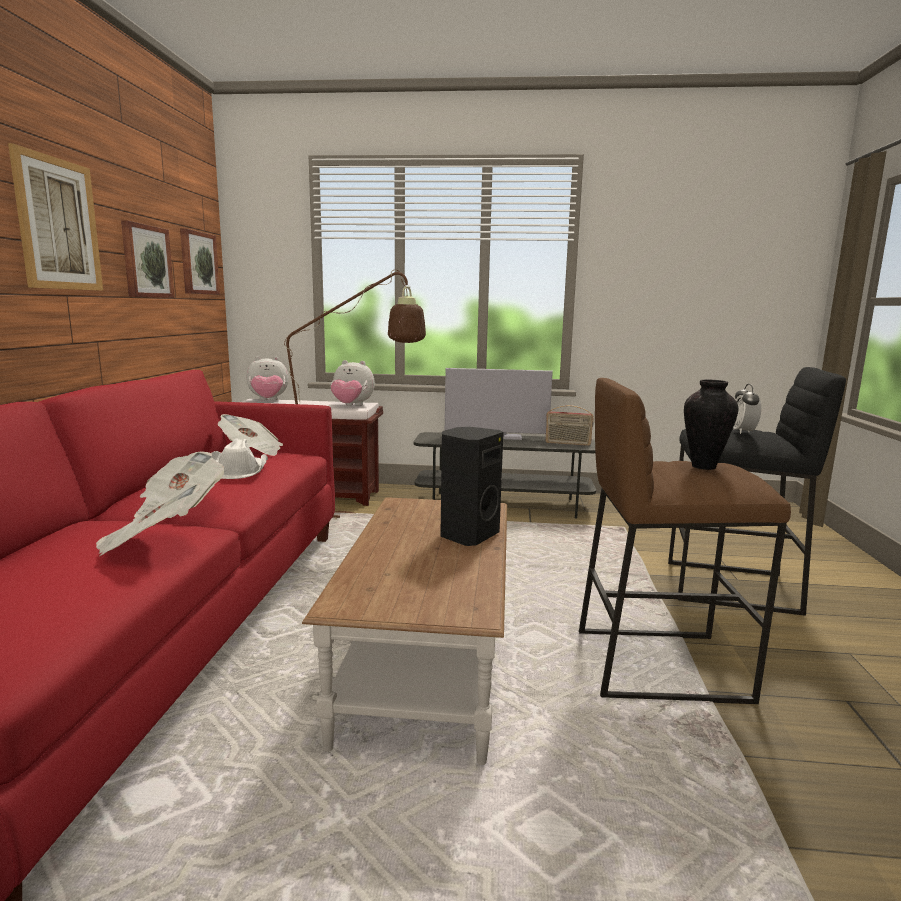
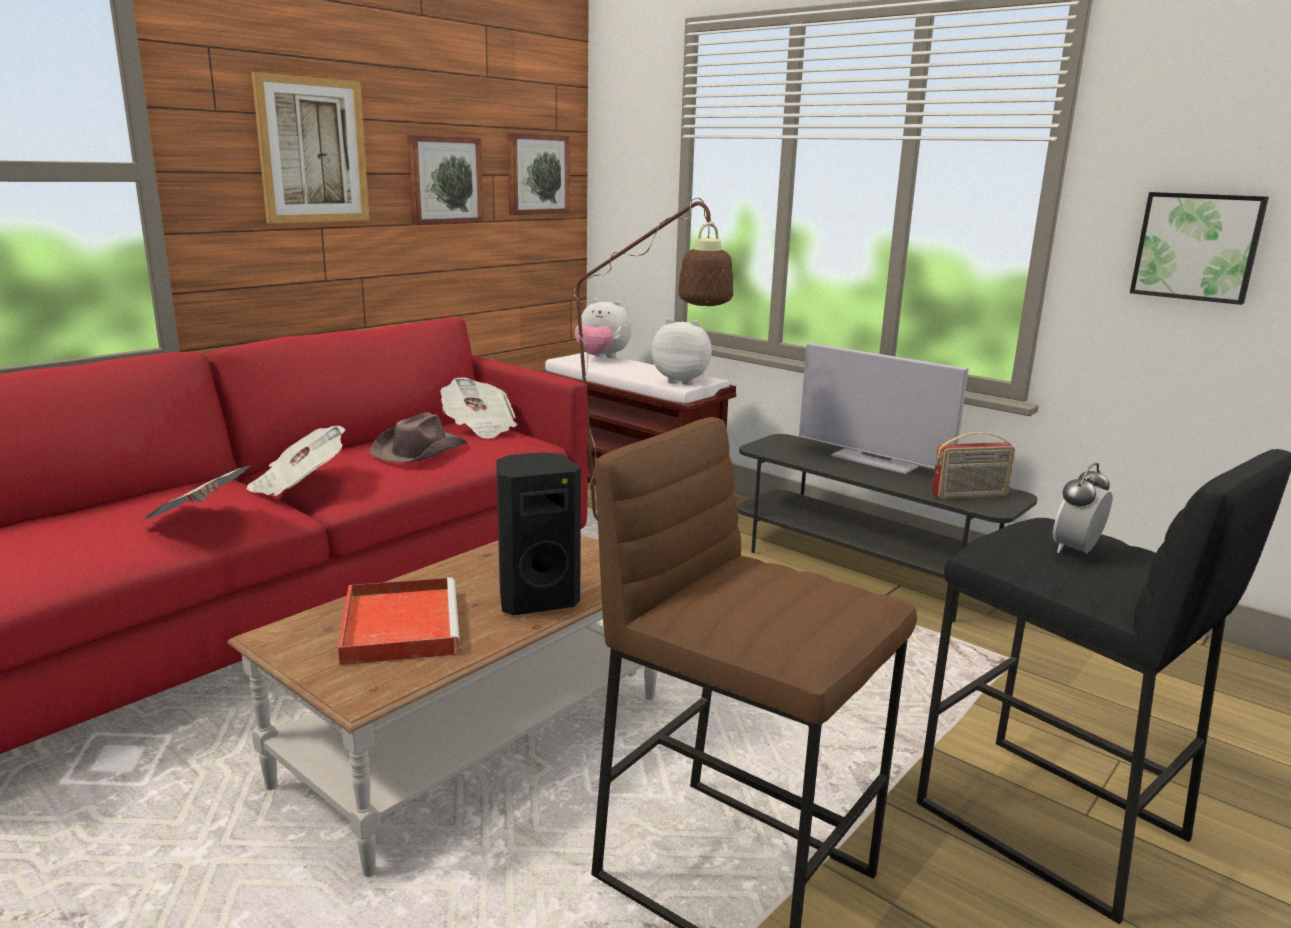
camera: 35 degrees right, 5 degrees up
(237, 470) = (419, 450): white hat -> brown hat
(352, 406) = (682, 381): plush toy -> plush toy turned 150 degrees clockwise
(413, 571) = (399, 624): none -> red tray
(568, 443) = (970, 496): radio -> radio turned 60 degrees counterclockwise
(648, 295) = (1197, 246): none -> picture
(702, 467) = (785, 593): vase -> none

